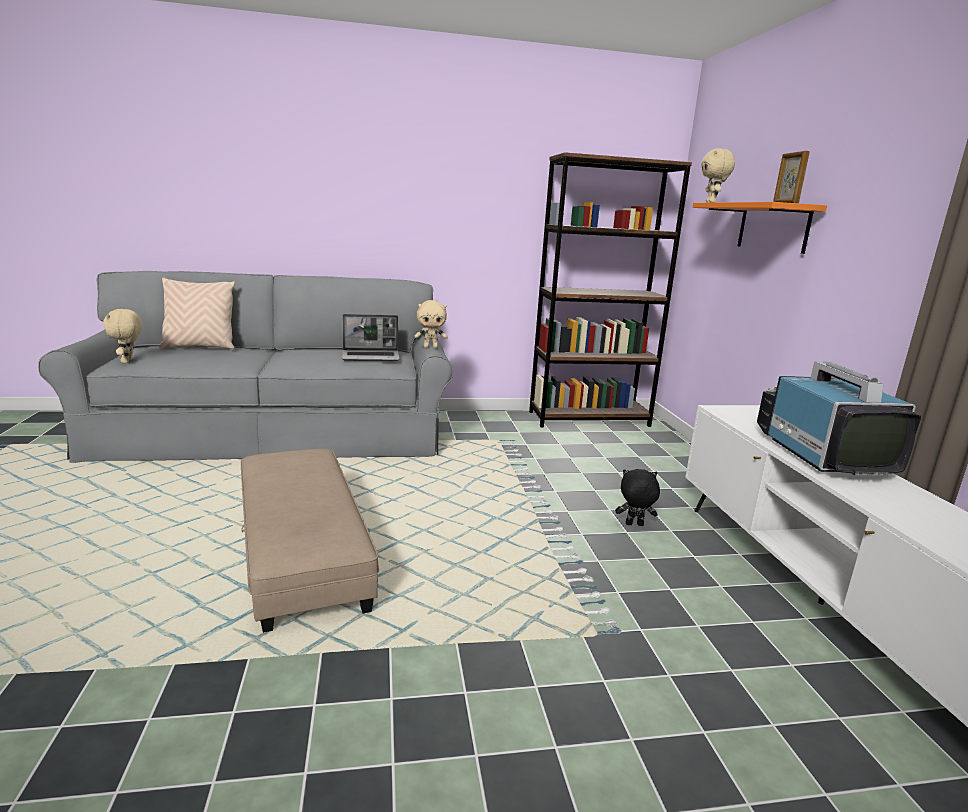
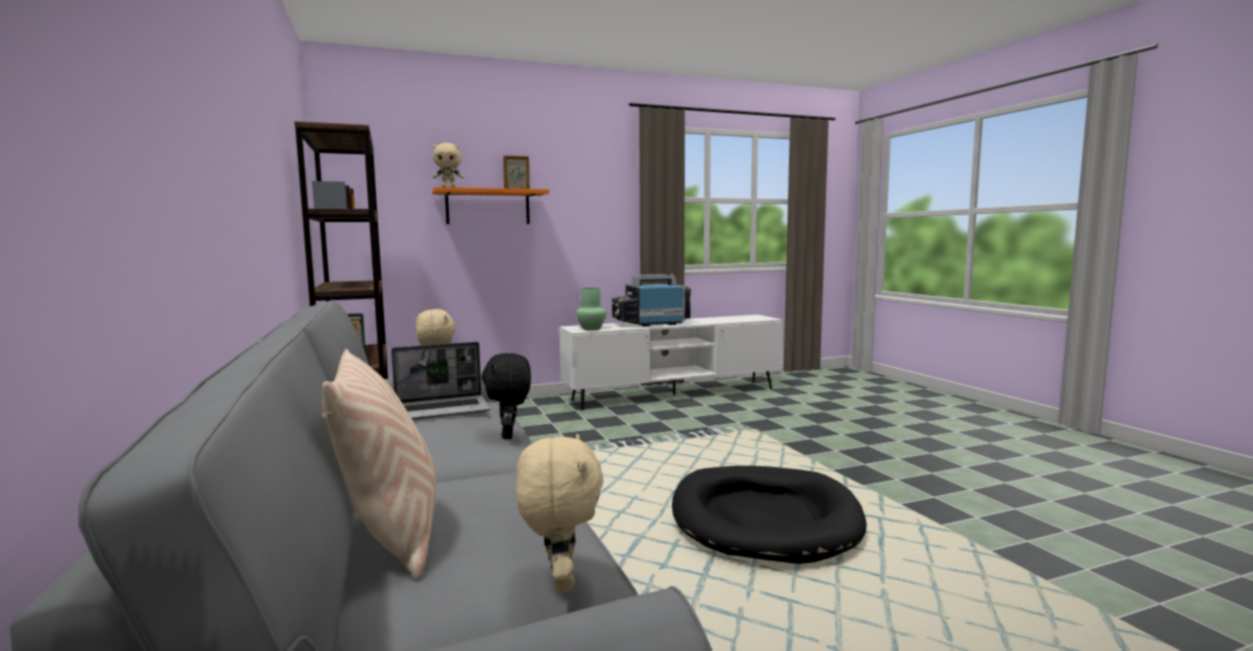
camera: 100 degrees left, 10 degrees down
(128, 361) = (560, 581): beige plush toy -> beige plush toy turned 75 degrees counterclockwise
(302, 551) = (764, 518): beige ottoman -> black dog bed
(371, 357) = (443, 410): laptop -> laptop turned 90 degrees clockwise
(634, 525) = (616, 422): black plush toy -> black plush toy (510, 435)
(740, 416) = (591, 328): none -> green vase

